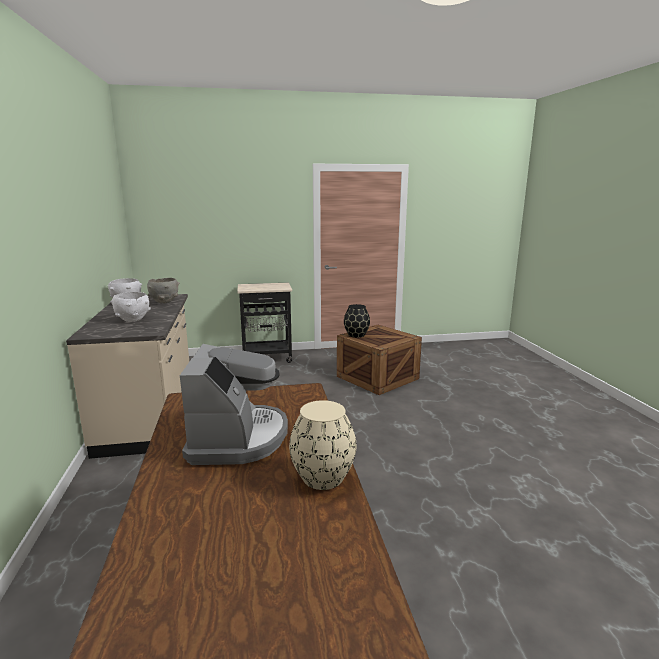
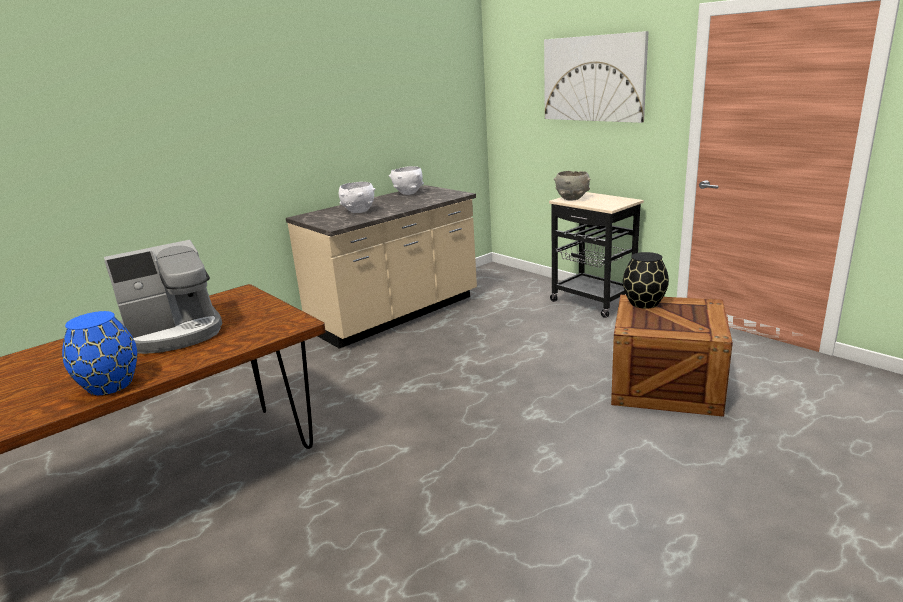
camera: 60 degrees right, 5 degrees up
(164, 302) = (431, 198): grey bowl -> grey bowl (572, 199)
(239, 205) = (593, 78): none -> picture
(322, 477) = (110, 385): beige vase -> blue vase

